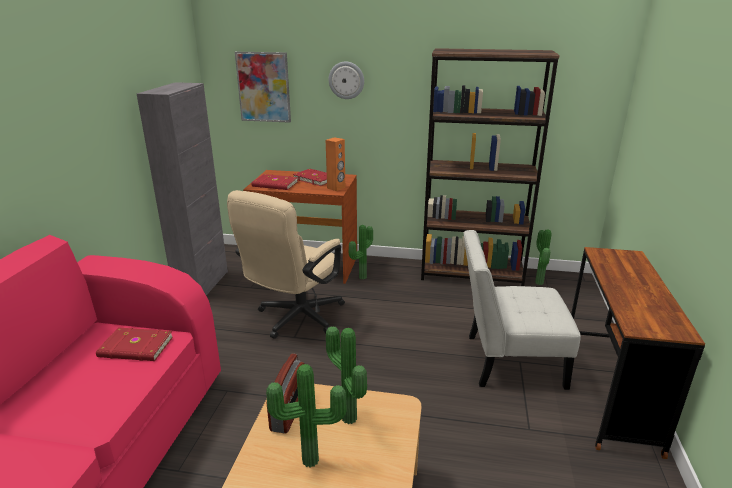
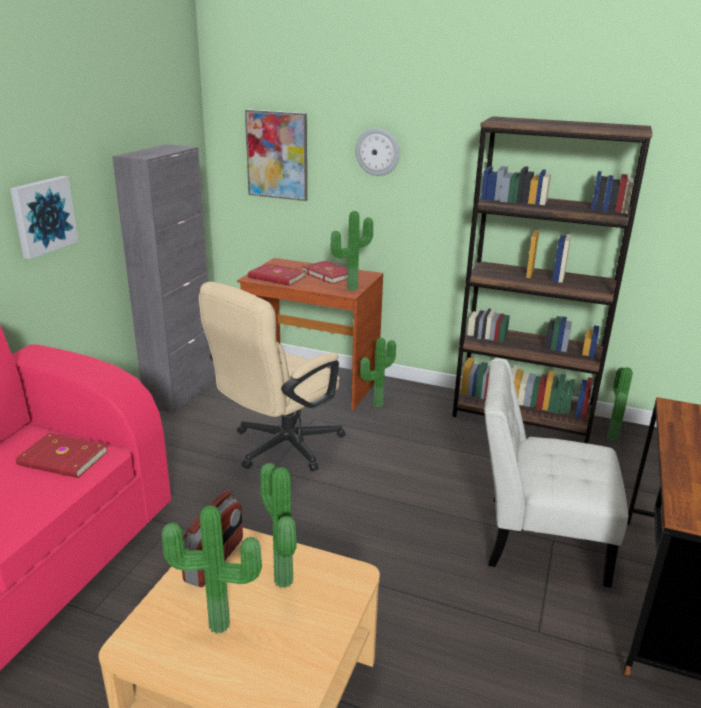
camera: 10 degrees right, 0 degrees up
(86, 146) = (43, 216): none -> picture
(336, 188) = (351, 288): orange speaker -> potted plant

